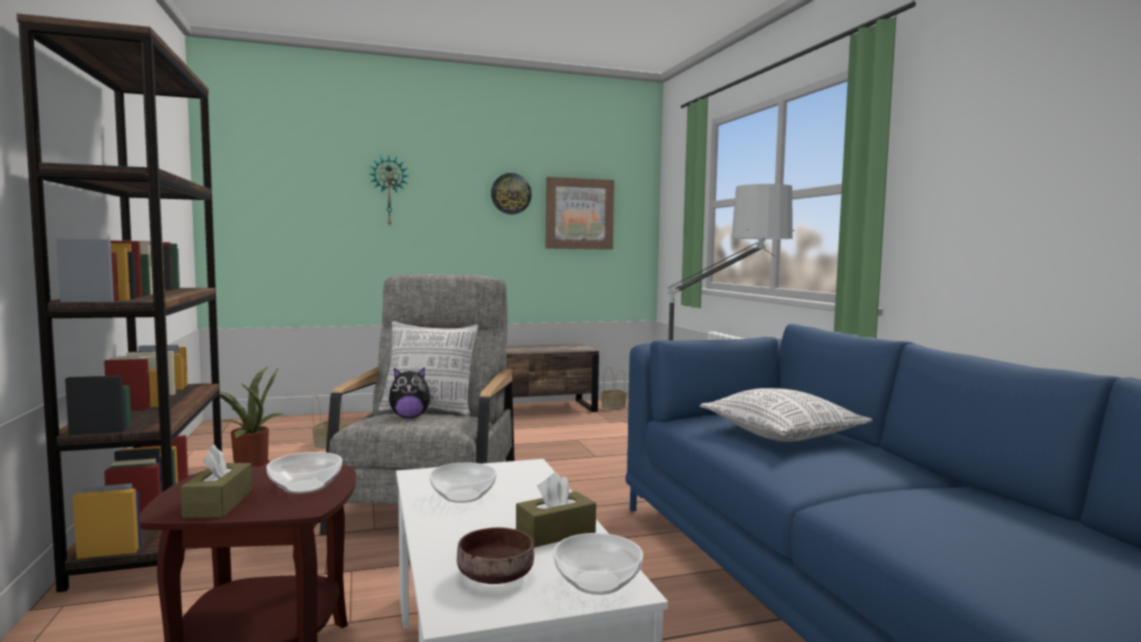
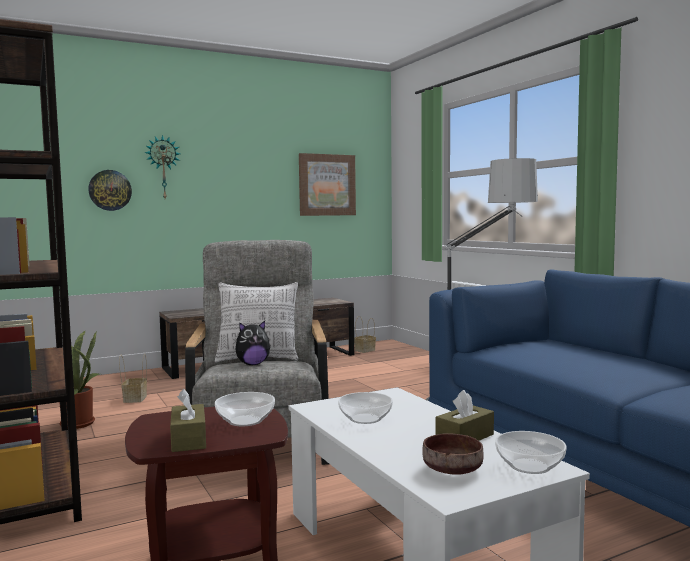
camera: 10 degrees left, 0 degrees up
(511, 193) = (269, 168): wall clock -> wall clock (110, 190)
(782, 434) = (571, 354): pillow -> none

